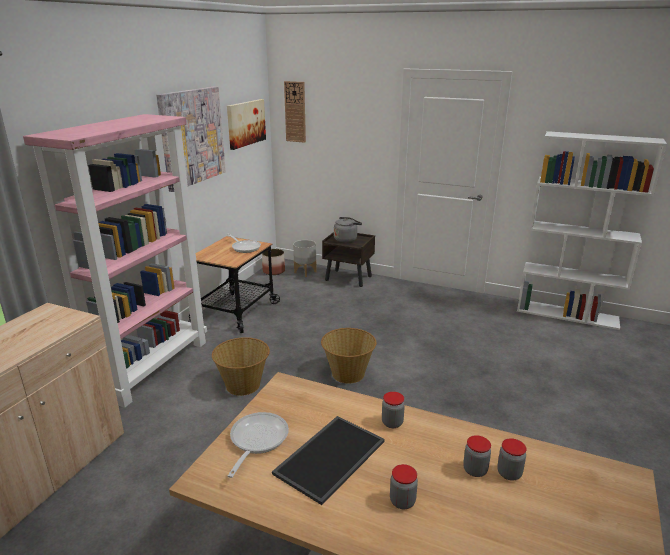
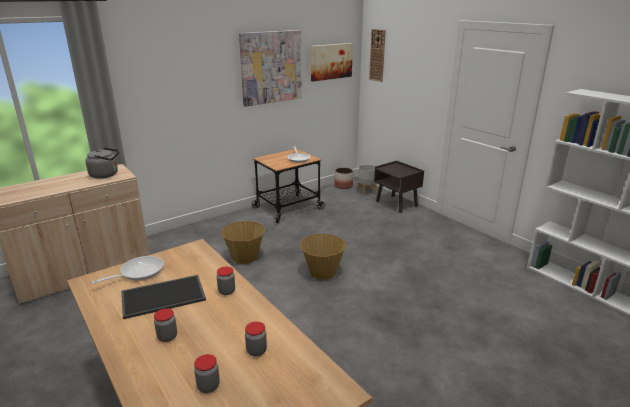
camera: 30 degrees right, 0 degrees up
(152, 367) = (204, 229): pink bookcase -> none
(346, 239) = (397, 169): grey kettle -> grey kettle (106, 175)
(475, 470) = (237, 339): jar -> jar (208, 386)

